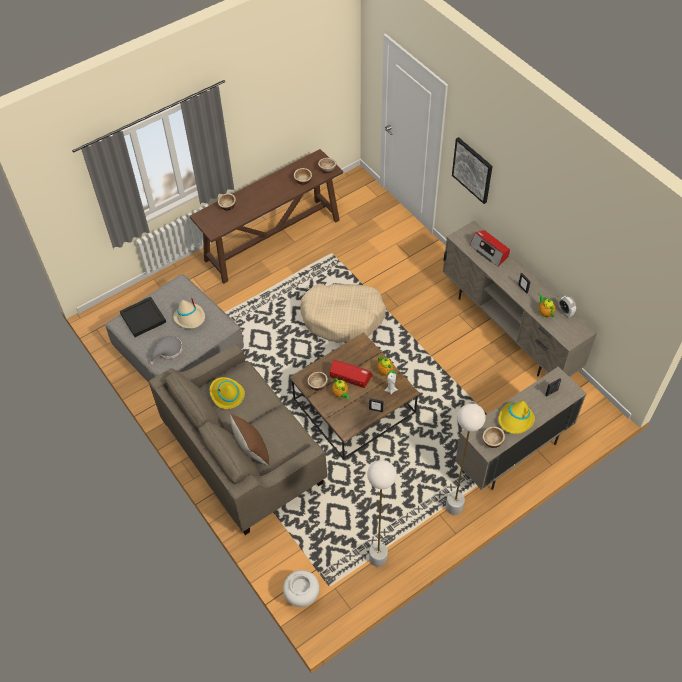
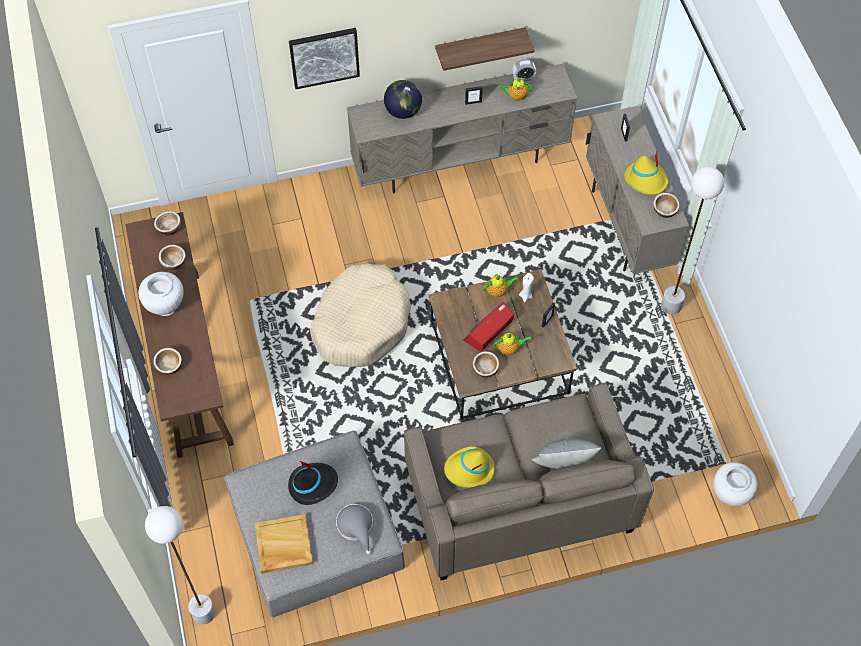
camera: 70 degrees left, 5 degrees up
(142, 318) = (283, 545): black tray -> beige tray
(190, 318) = (313, 484): beige hat -> black hat
(252, 451) = (563, 466): brown pillow -> grey pillow
(269, 188) = (165, 306): none -> white vase
(378, 558) = (708, 402): white floor lamp -> white floor lamp (203, 613)
(489, 251) = (403, 111): radio -> globe
(554, 260) = (480, 46): none -> shelf

